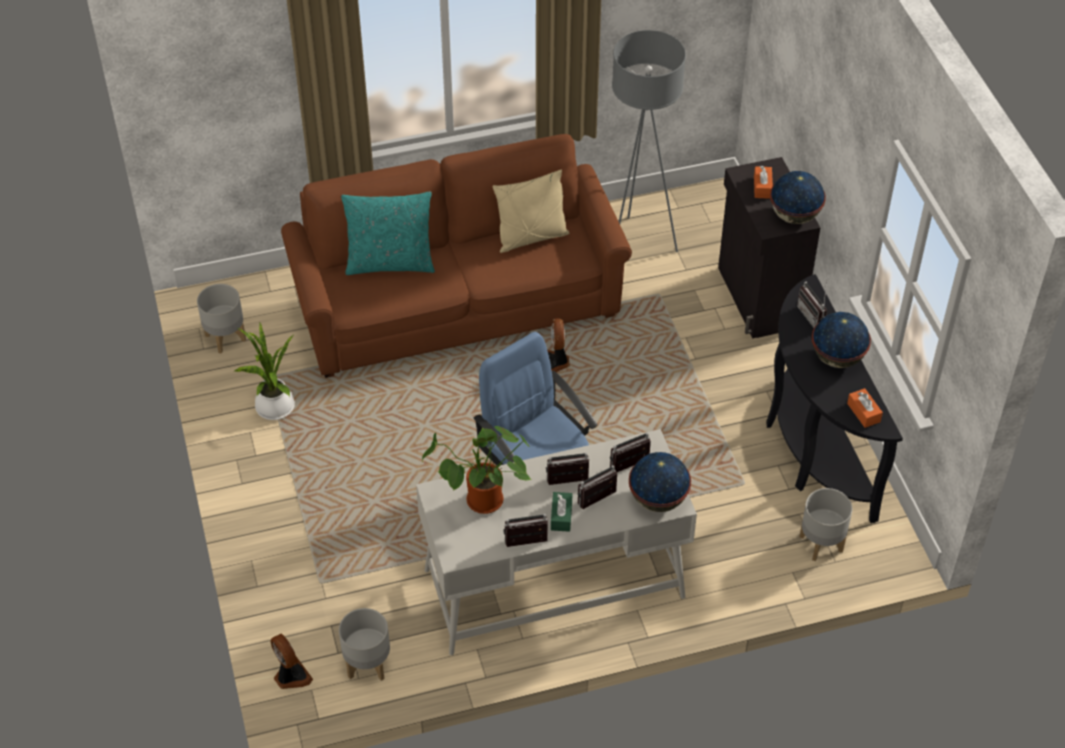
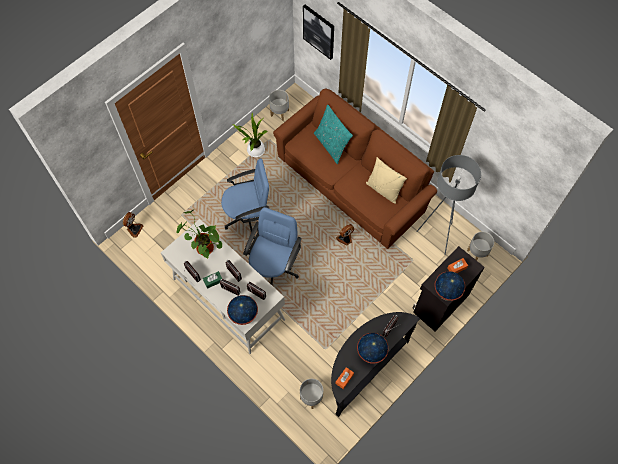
camera: 60 degrees right, 15 degrees up
(220, 107) = (319, 31): none -> picture
(368, 664) = (153, 252): grey planter -> grey planter (477, 253)
(407, 478) = (249, 216): none -> blue office chair

